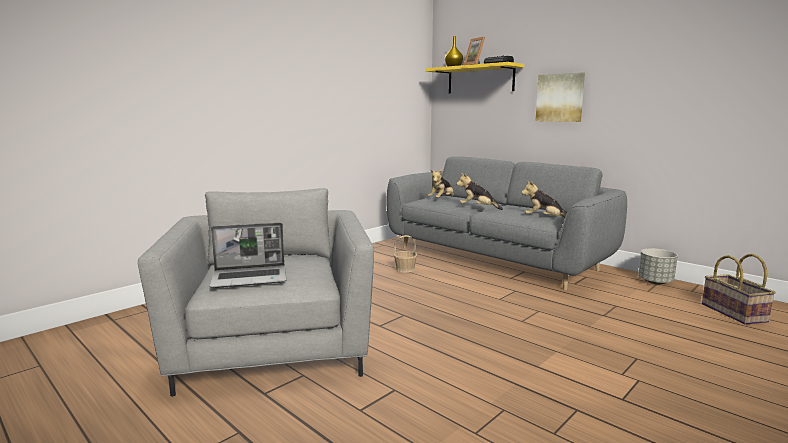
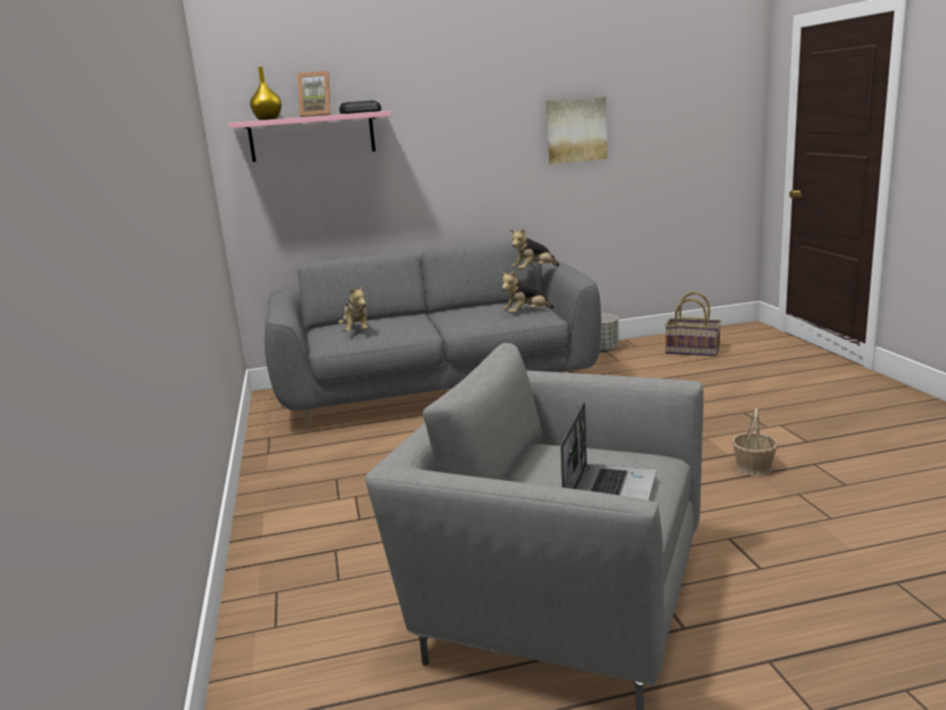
camera: 55 degrees left, 5 degrees up
(405, 269) = (394, 448): basket -> basket (754, 467)
(477, 208) = (437, 326): plush toy -> plush toy (534, 271)
(480, 79) = (312, 136): yellow shelf -> pink shelf
(560, 97) = (446, 156): picture -> picture (576, 130)

